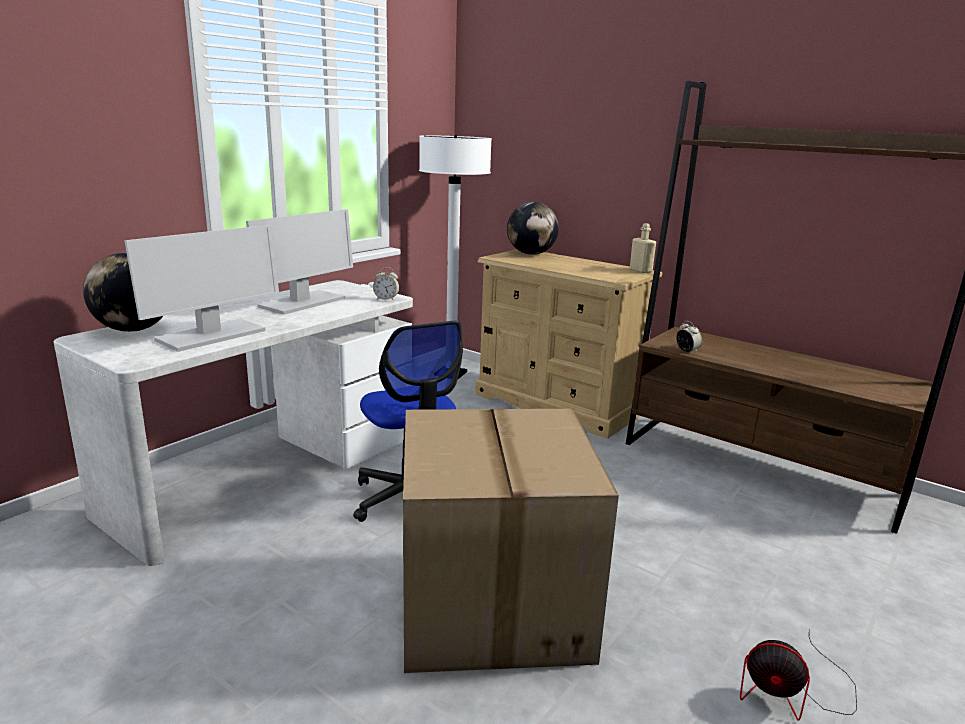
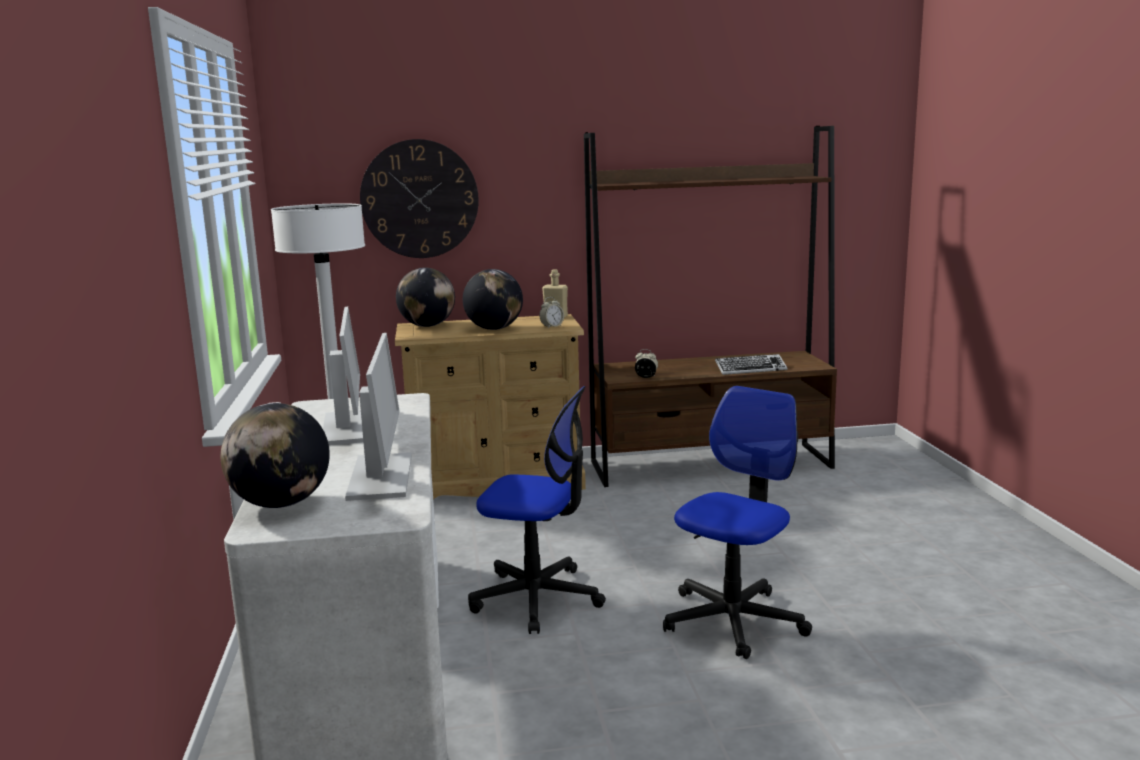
camera: 45 degrees left, 5 degrees down
(386, 299) = (410, 400): alarm clock -> alarm clock (552, 327)
(495, 604) = (733, 621): cardboard box -> office chair
(553, 141) = (419, 199): none -> wall clock
(564, 267) = (494, 329): none -> globe
(792, 691) = (927, 567): fan -> none
(812, 378) = (750, 369): none -> keyboard

